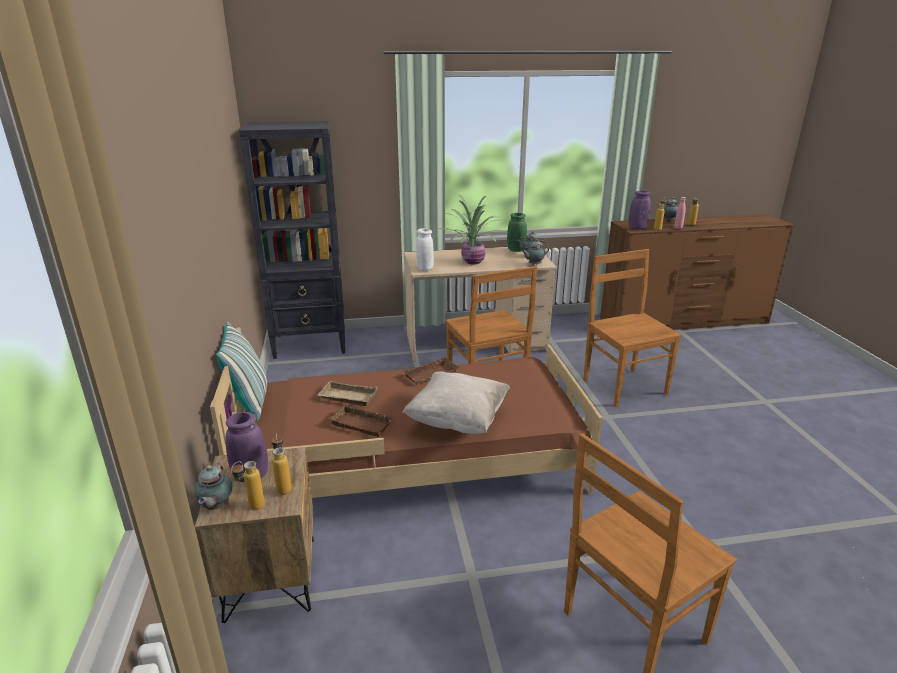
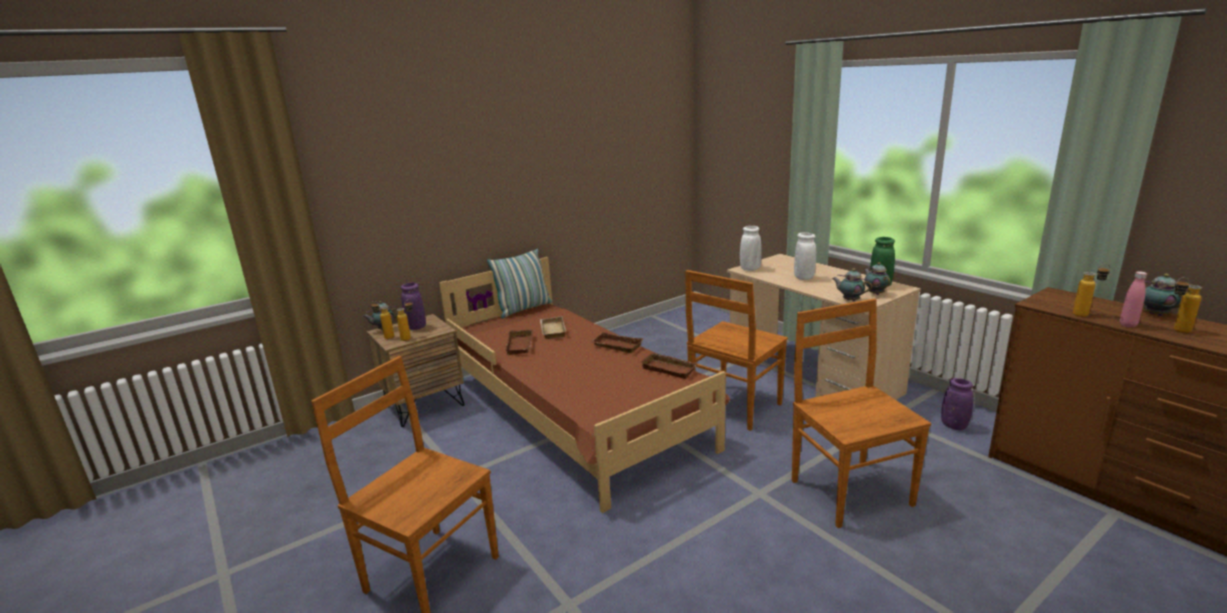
camera: 65 degrees right, 5 degrees down
(311, 344) = (700, 317): black bookcase -> none
(457, 421) = (552, 374): beige pillow -> none
(472, 261) = (804, 278): potted plant -> white vase
(504, 365) = (670, 368): none -> brown tray
(623, 386) = (849, 490): brown chair -> brown chair turned 60 degrees counterclockwise
(637, 228) = (1051, 304): purple vase -> purple vase (954, 426)

